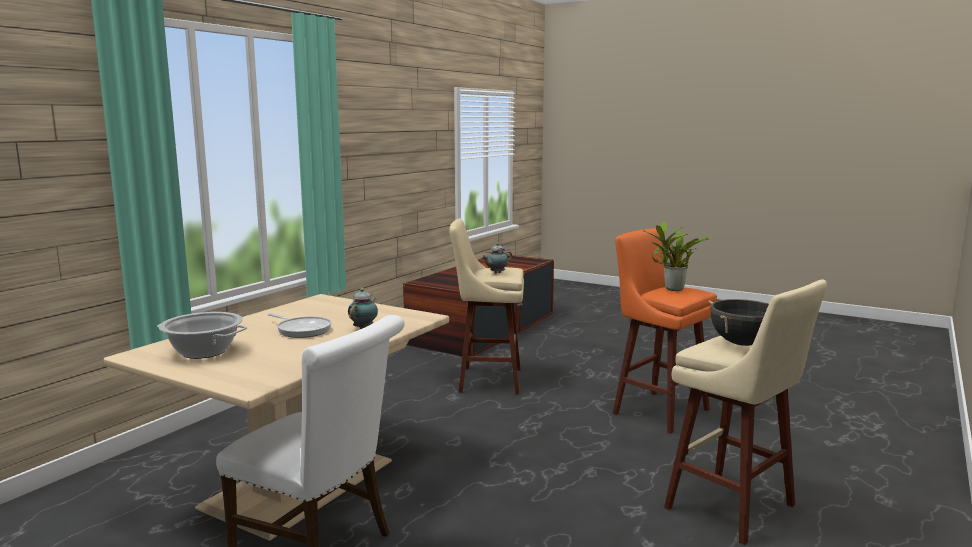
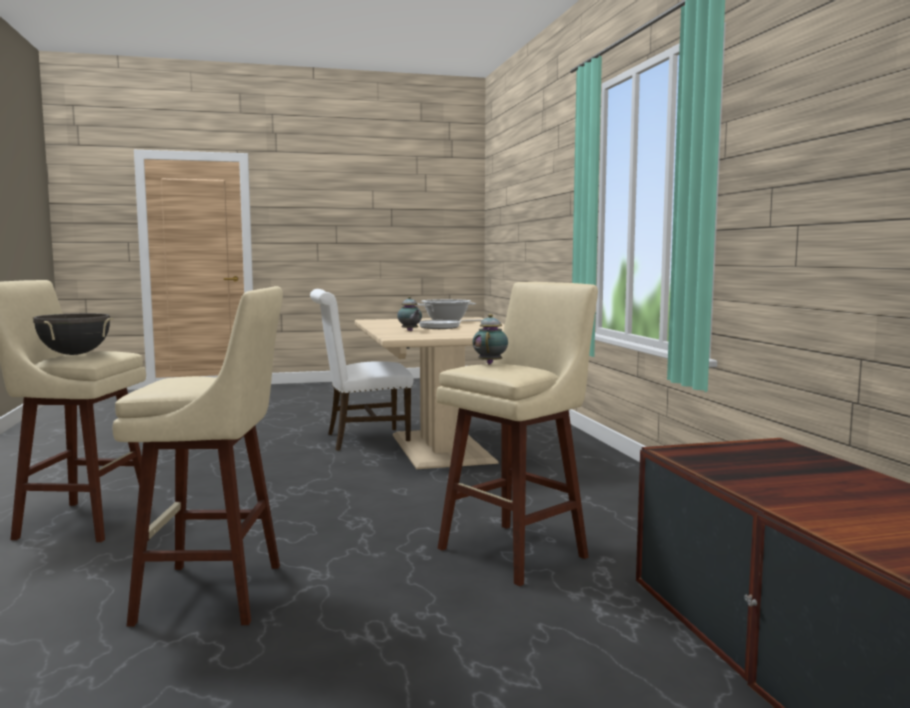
camera: 135 degrees right, 5 degrees down
(658, 410) = (217, 594): orange stool -> beige stool
(671, 289) = (194, 380): potted plant -> none

